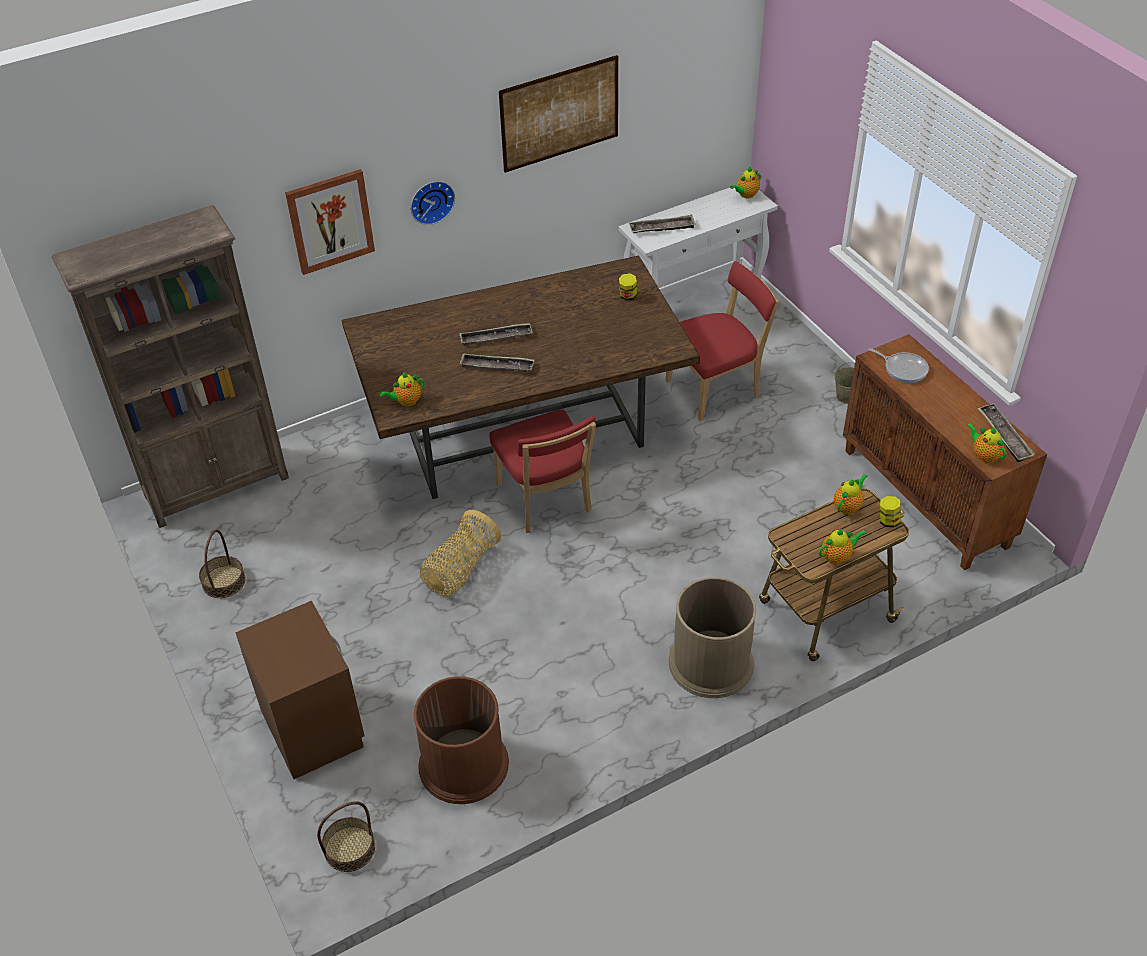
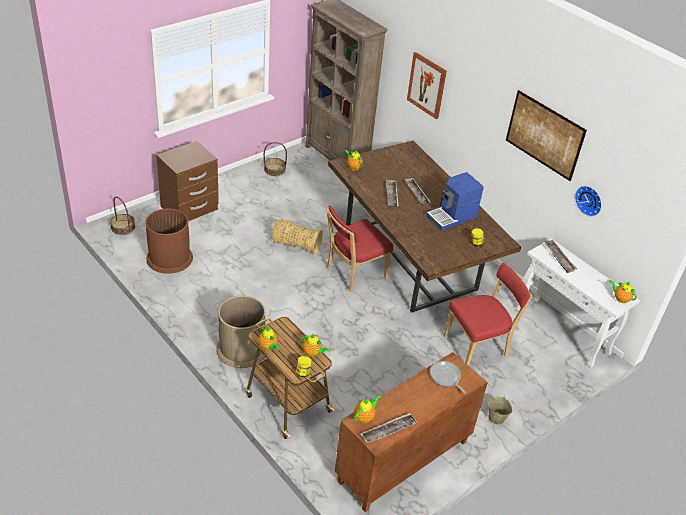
camera: 75 degrees right, 5 degrees down
(431, 201) = (469, 120): wall clock -> wall clock (589, 200)
(562, 309) = (452, 217): none -> coffee machine
(717, 388) = (478, 346): red chair -> red chair turned 75 degrees counterclockwise
(903, 369) = (446, 377): frying pan -> frying pan turned 120 degrees clockwise

